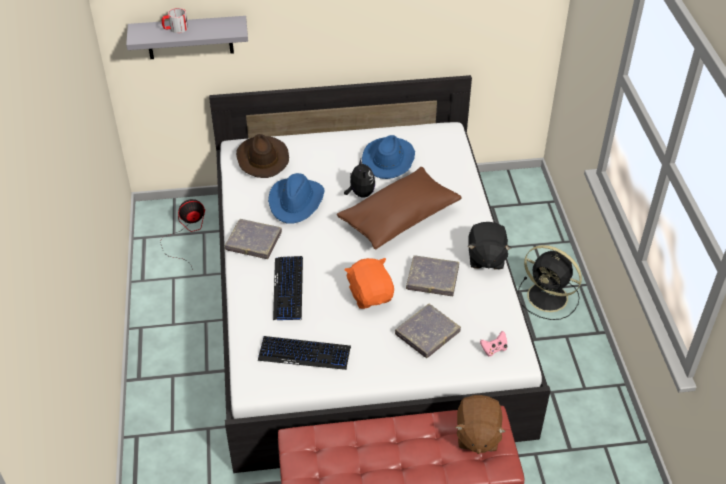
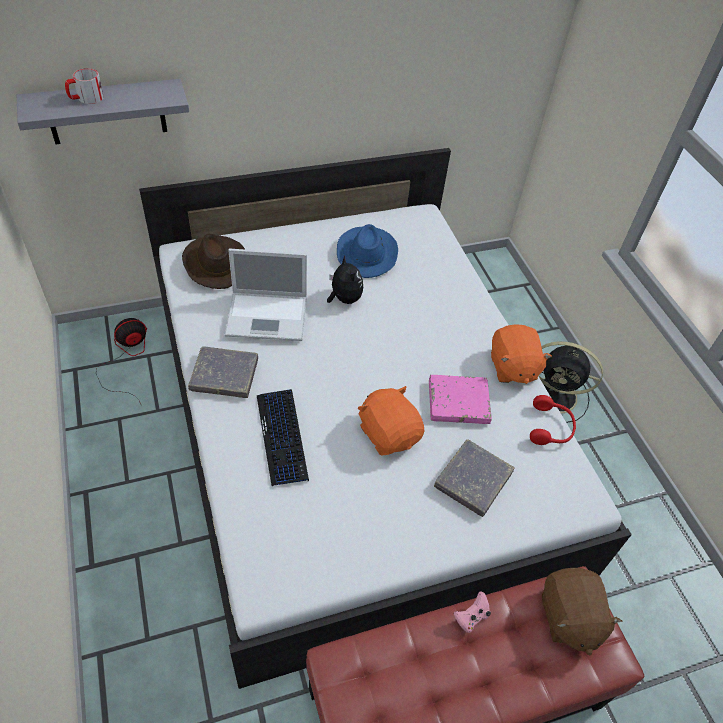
camera: 15 degrees left, 5 degrees up
(296, 201) = (268, 316): blue hat -> laptop
(304, 354) = (323, 531): keyboard -> none
(399, 218) = (397, 326): brown pillow -> none
(432, 278) = (458, 402): grey book -> pink book
(486, 258) = (512, 368): black plush toy -> orange plush toy
(494, 349) = (559, 492): pink game controller -> pink game controller (471, 617)
(503, 304) = (551, 427): none -> red headphones

